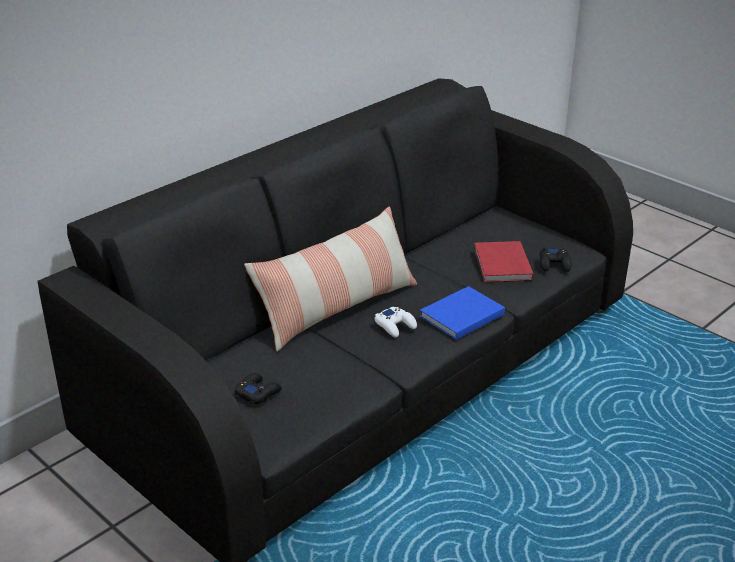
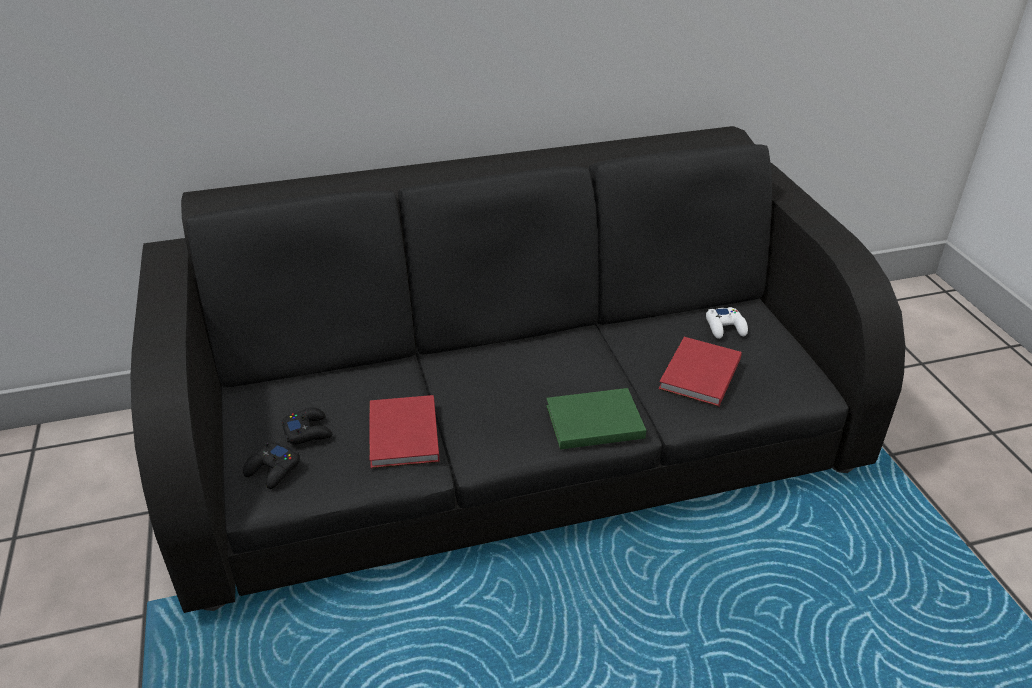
camera: 30 degrees right, 5 degrees up
(337, 308) = (472, 364): pillow -> none
(337, 370) = (402, 436): none -> red book
(395, 326) = (509, 407): white game controller -> white game controller (725, 327)
(459, 316) = (591, 421): blue book -> green book
(554, 264) = (765, 395): black game controller -> black game controller (273, 470)

